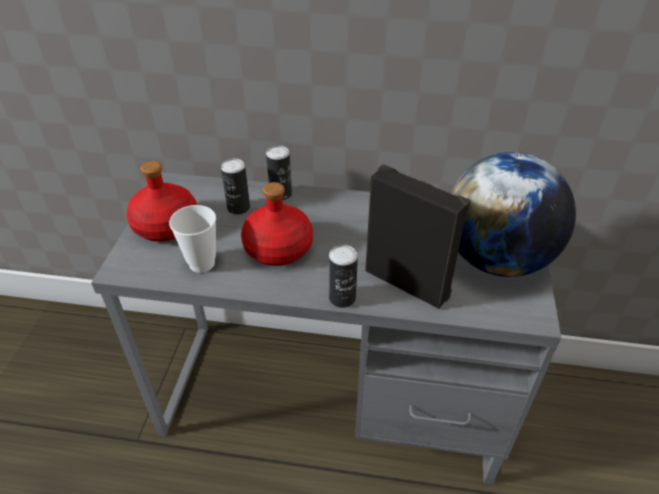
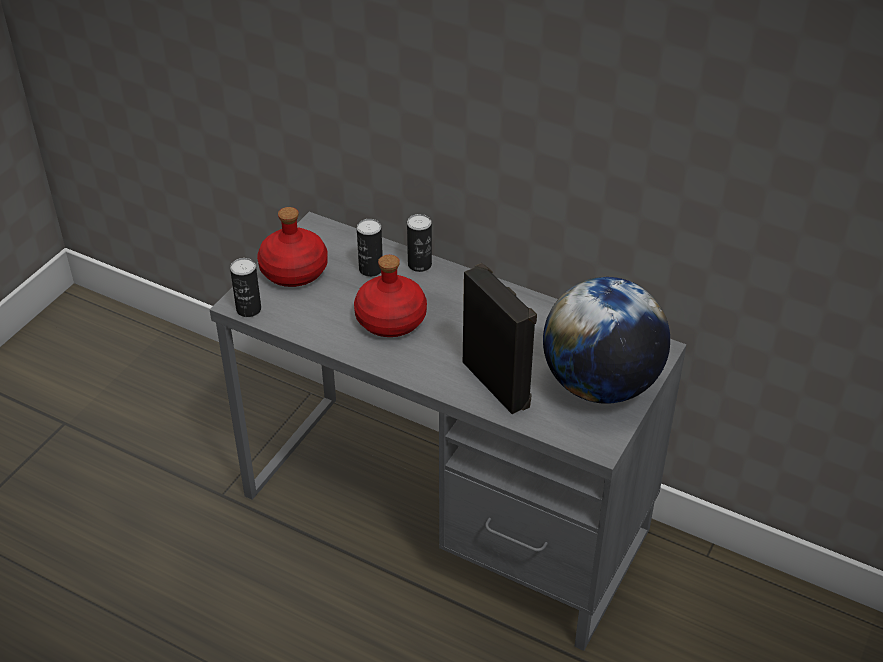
camera: 20 degrees right, 0 degrees up
(202, 263) = (313, 317): cup -> none
(342, 298) = (427, 381): can -> can (248, 309)

